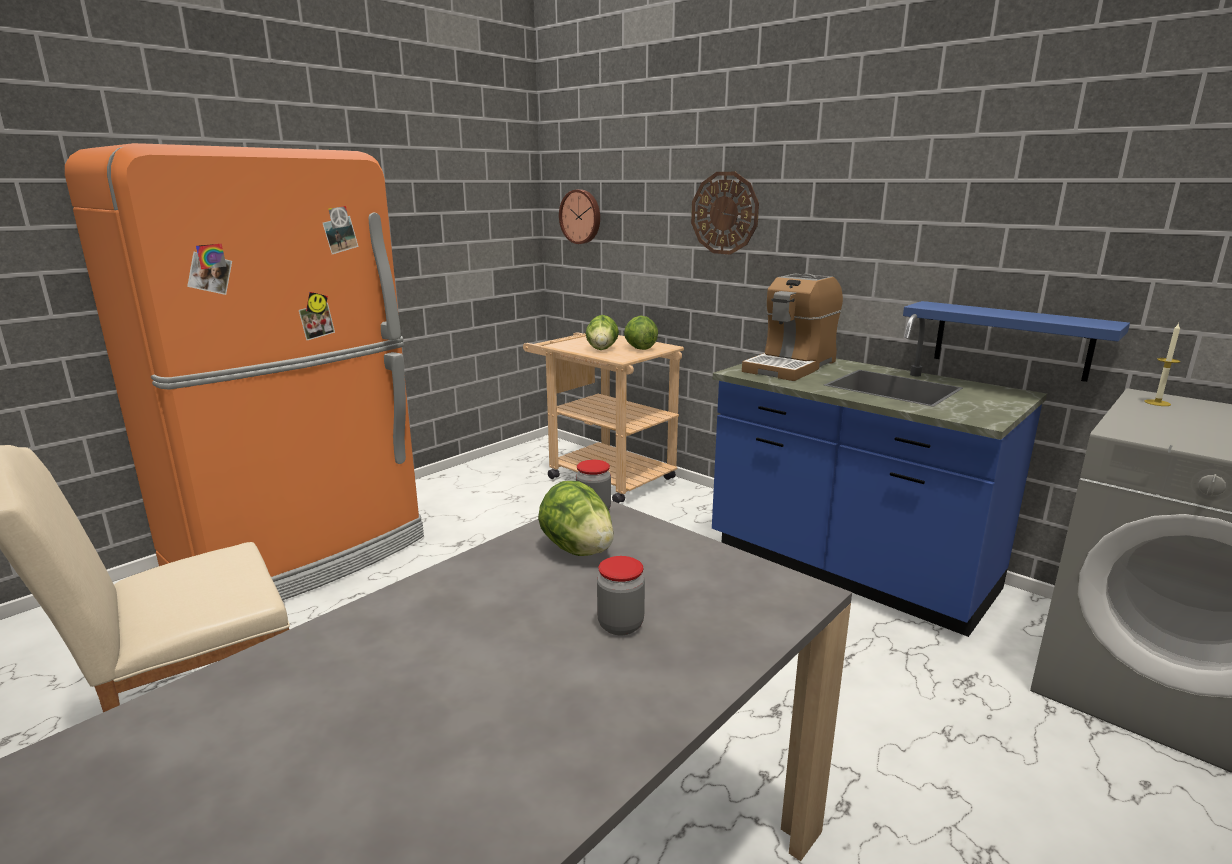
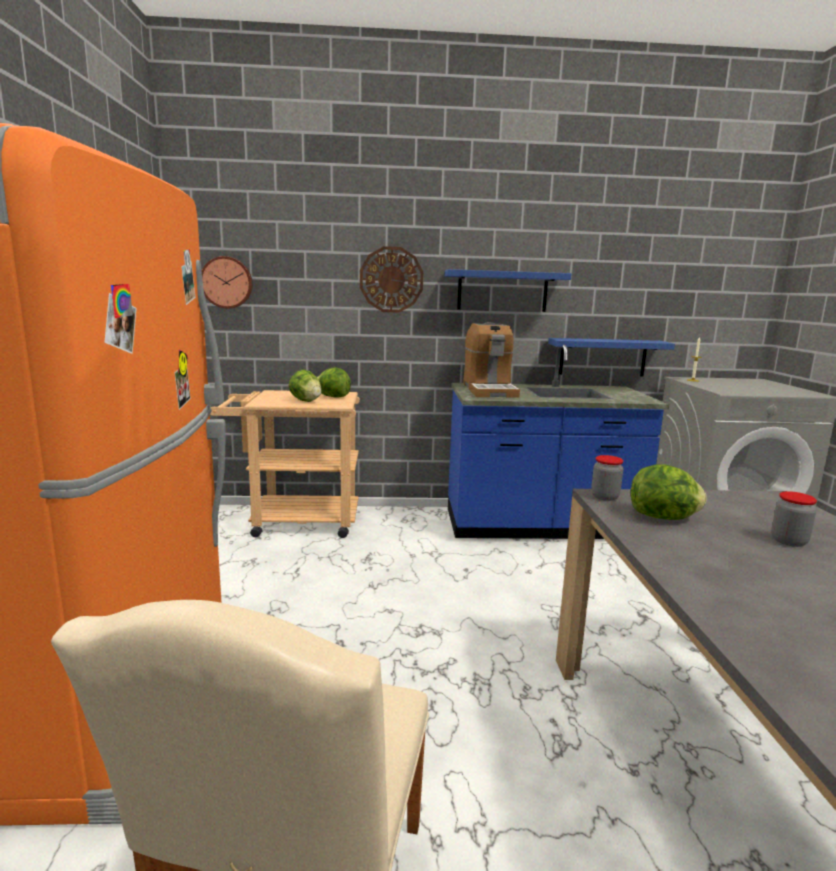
camera: 45 degrees left, 5 degrees down
(857, 229) = (502, 291): none -> blue shelf

